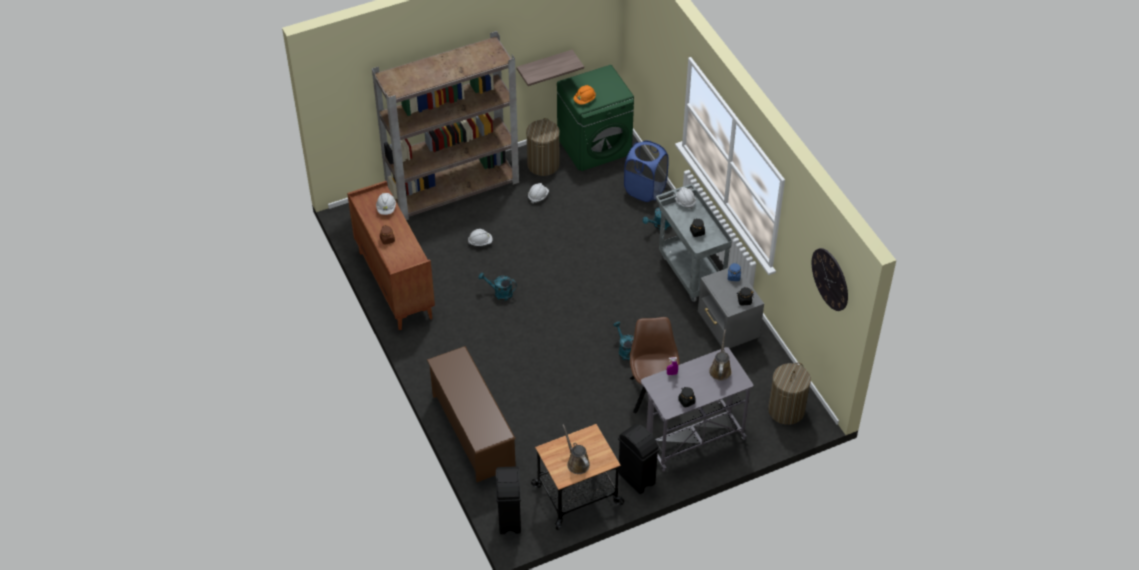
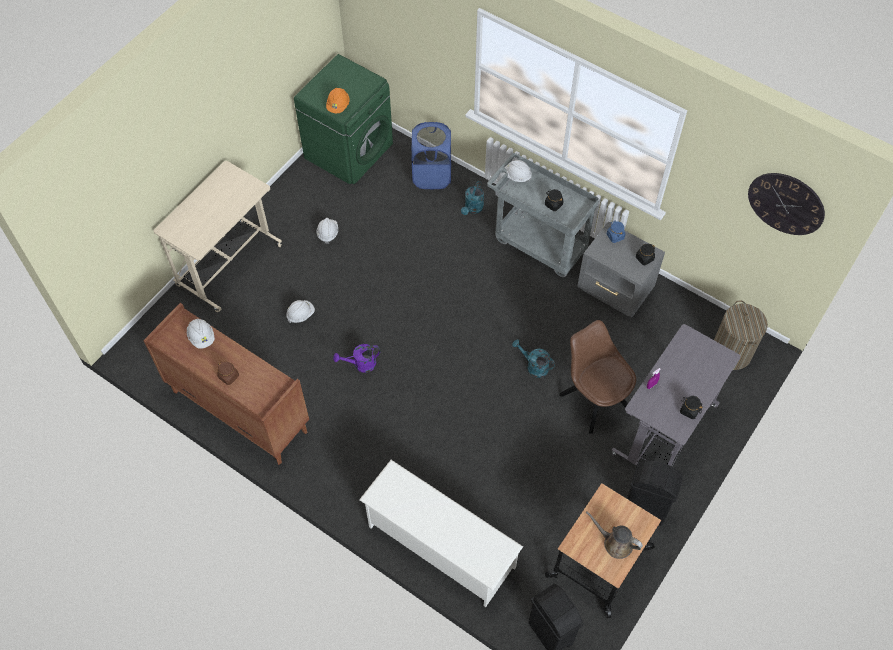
camera: 30 degrees left, 10 degrees up
(453, 187) = (229, 264): brown bookcase -> beige desk
(472, 431) = (440, 546): brown shoe rack -> white shoe rack
(500, 293) = (360, 364): turquoise watering can -> purple watering can
(543, 164) = (309, 194): laundry basket -> none
(544, 66) = (277, 85): shelf -> none
(720, 369) = (695, 354): brown watering can -> none

